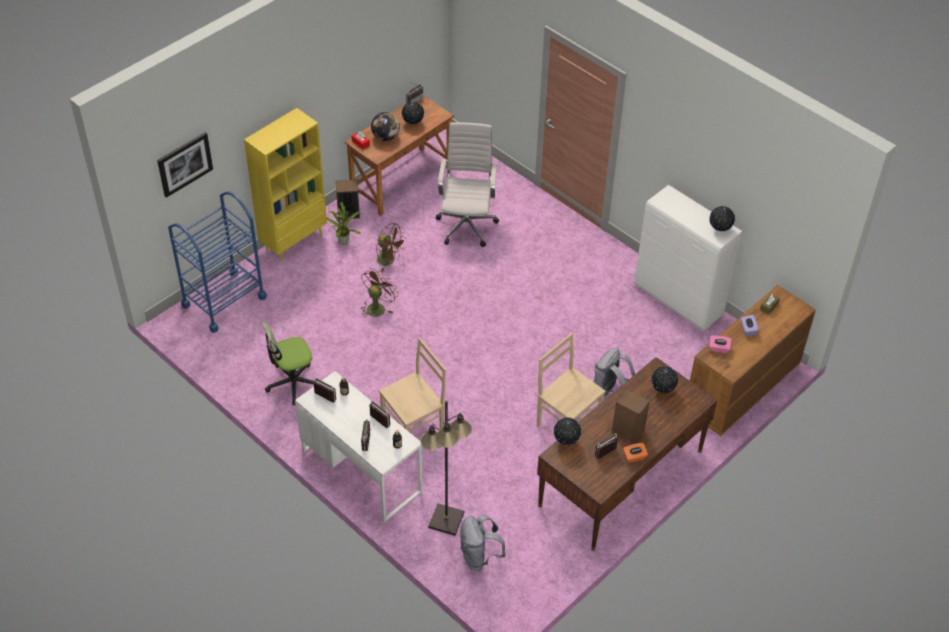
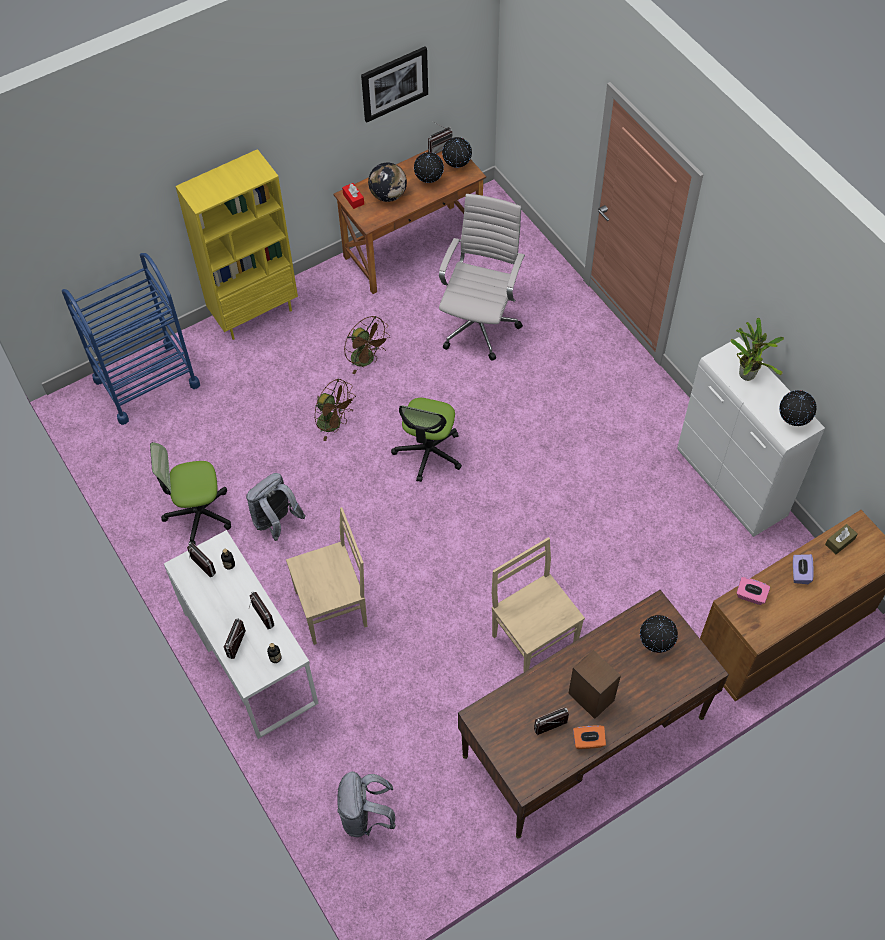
camera: 15 degrees right, 10 degrees up
(184, 164) = (84, 213): picture -> picture (394, 83)
(344, 240) = (318, 321): potted plant -> potted plant (747, 373)
(348, 213) = (334, 283): speaker -> none
(377, 307) = (334, 424): brown fan -> brown fan turned 75 degrees clockwise
(445, 520) = (337, 752): black floor lamp -> none
(454, 315) = (428, 453): none -> office chair
(566, 441) = (501, 698): globe -> globe (457, 166)
(609, 391) = (603, 602): grey backpack -> grey backpack (276, 522)

